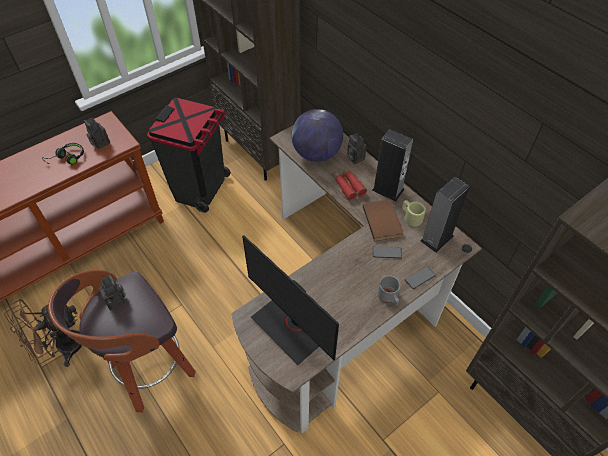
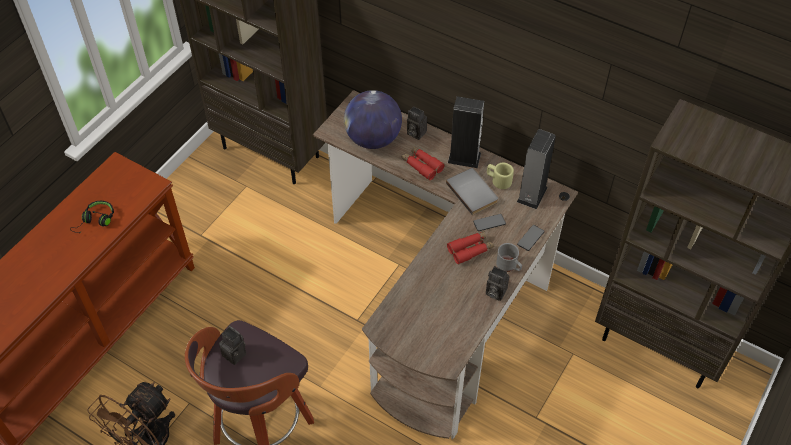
camera: 20 degrees left, 0 degrees up
(99, 143) = (124, 193): camera -> camera (494, 292)
(201, 189) = (221, 217): black trash can -> none
(292, 326) = (428, 321): monitor -> none
(359, 271) = (470, 249): none -> red binoculars
(384, 221) = (473, 192): brown book -> grey book

